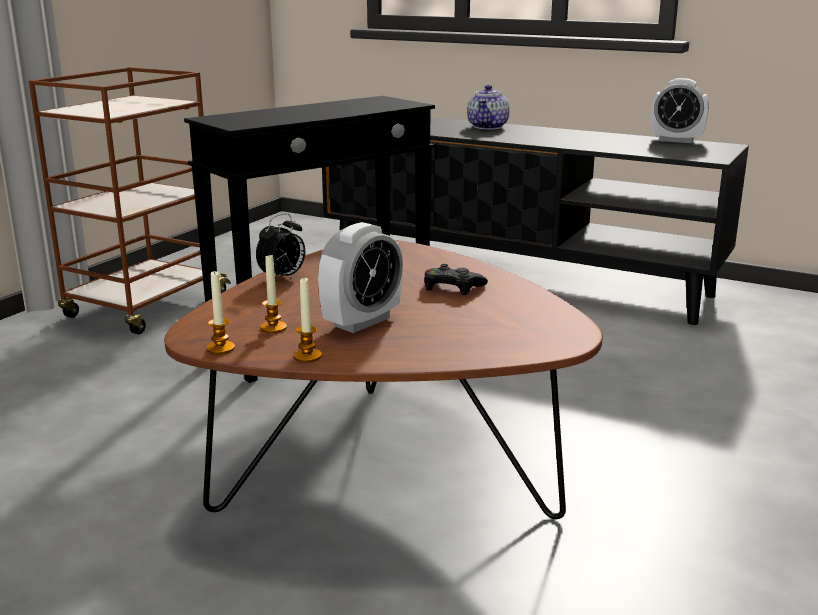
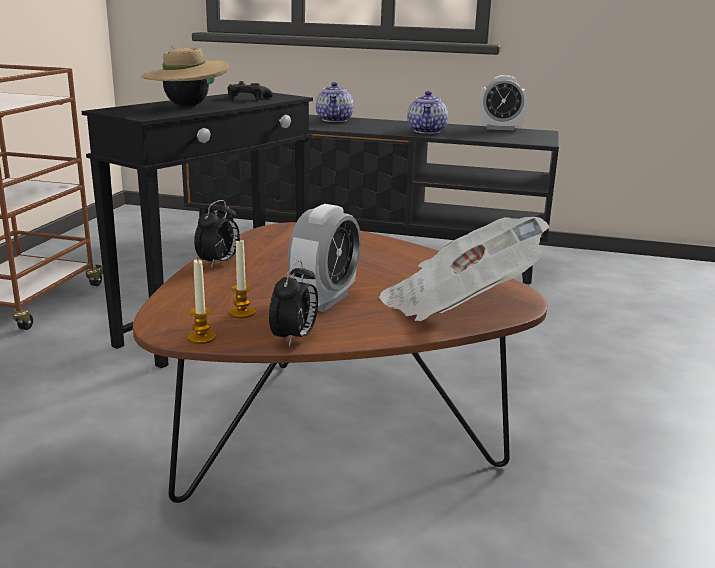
camera: 15 degrees left, 0 degrees up
(290, 114) = (186, 106): none -> beige hat
(307, 356) = (294, 338): candle -> alarm clock
(452, 287) = (385, 262): black game controller -> black game controller (248, 98)
(497, 337) = (457, 306): none -> newspaper
(583, 142) = (427, 131): none -> teapot

